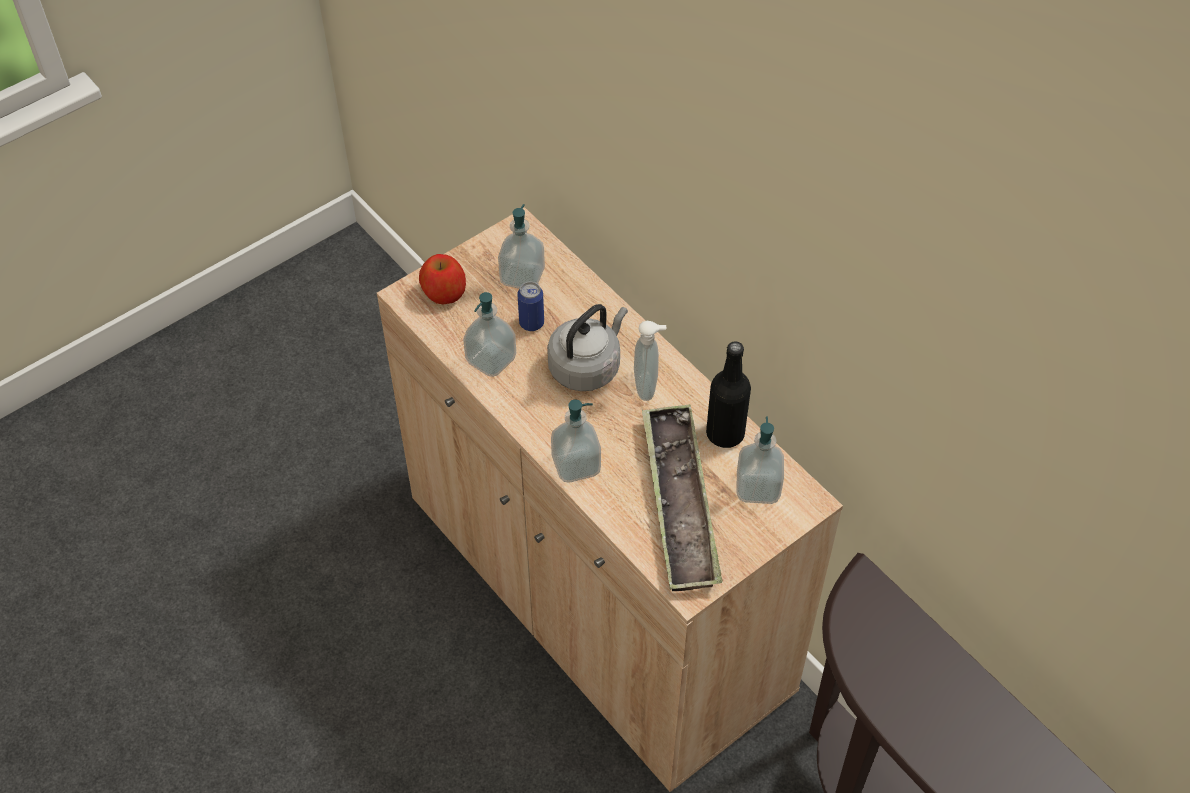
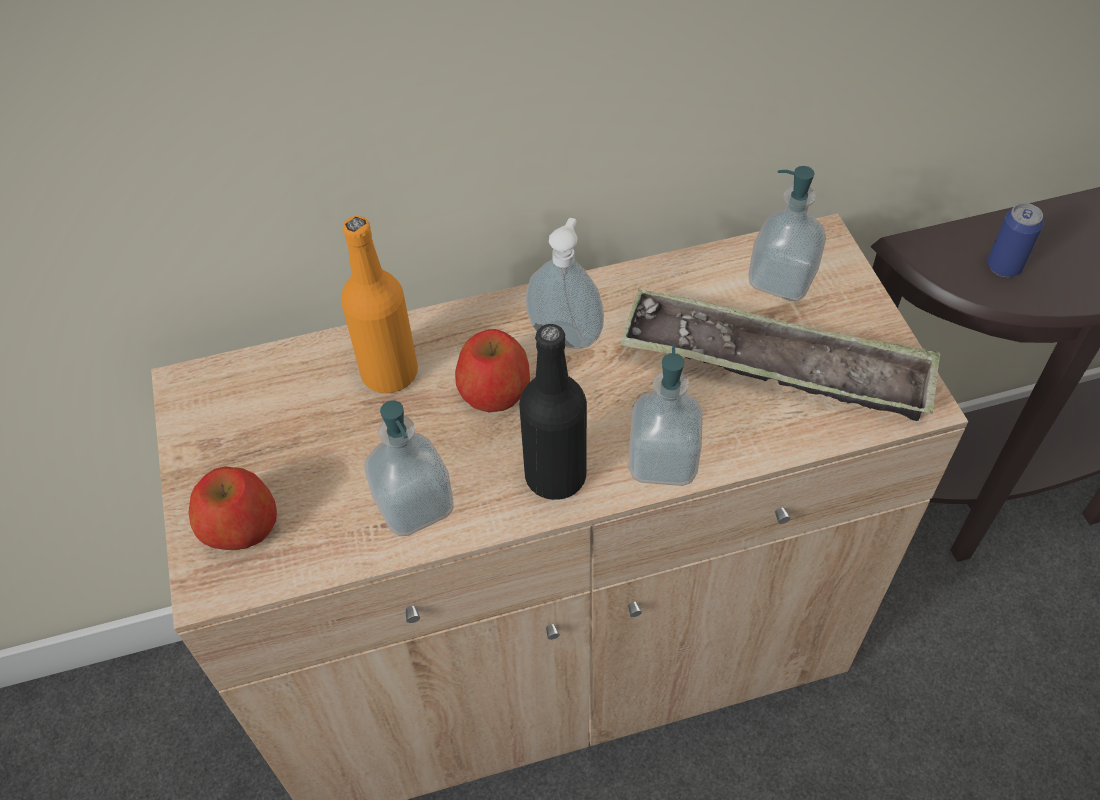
camera: 65 degrees left, 0 degrees up
(522, 276) = (281, 413): soap dispenser -> none
(531, 323) = (376, 430): can -> can (1004, 266)
(574, 313) = (389, 373): none -> orange bottle
(587, 366) = (494, 390): grey kettle -> apple
(725, 433) = (683, 282): black bottle -> black bottle (555, 476)

